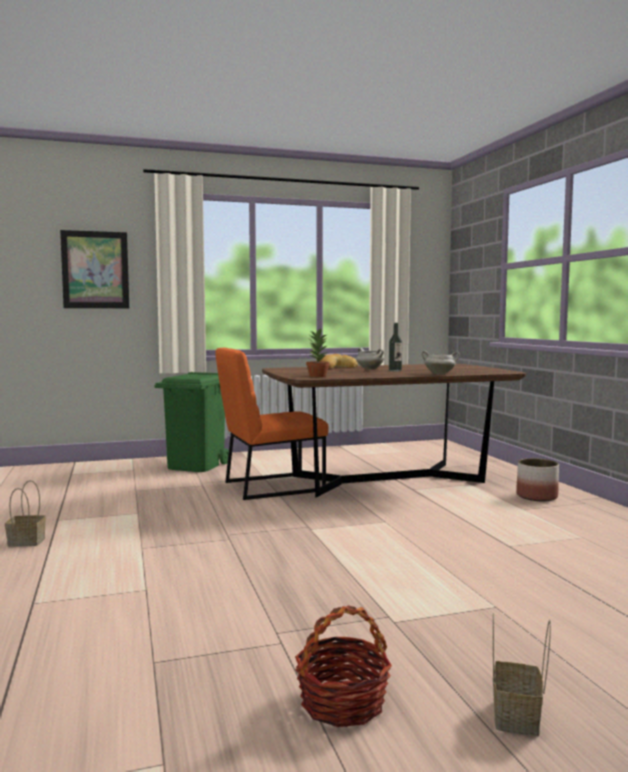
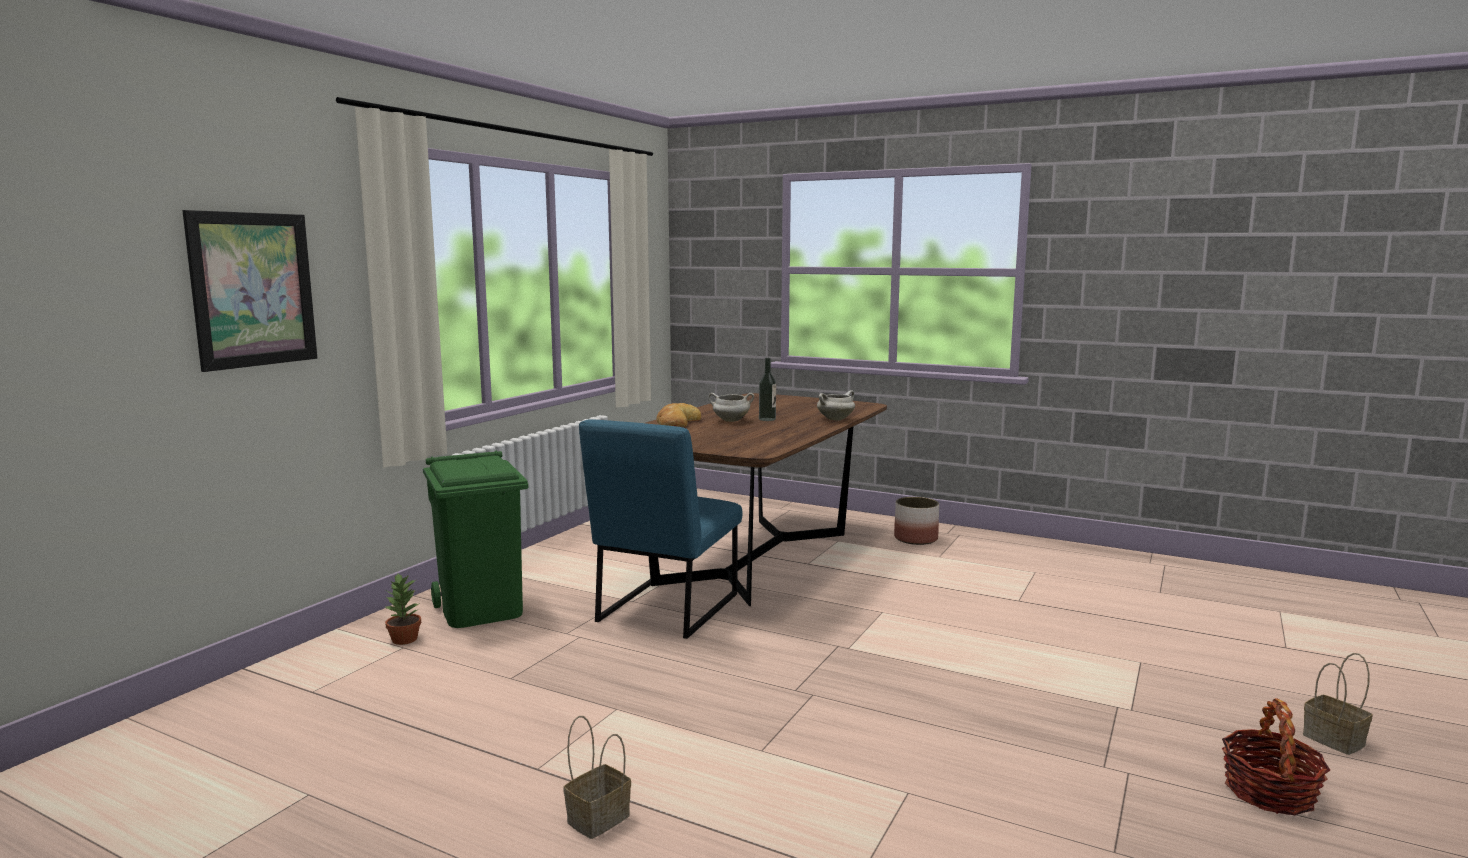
camera: 45 degrees left, 5 degrees up
(270, 486) = (665, 609): orange chair -> blue chair
(317, 376) = (753, 446): potted plant -> potted plant (404, 640)

